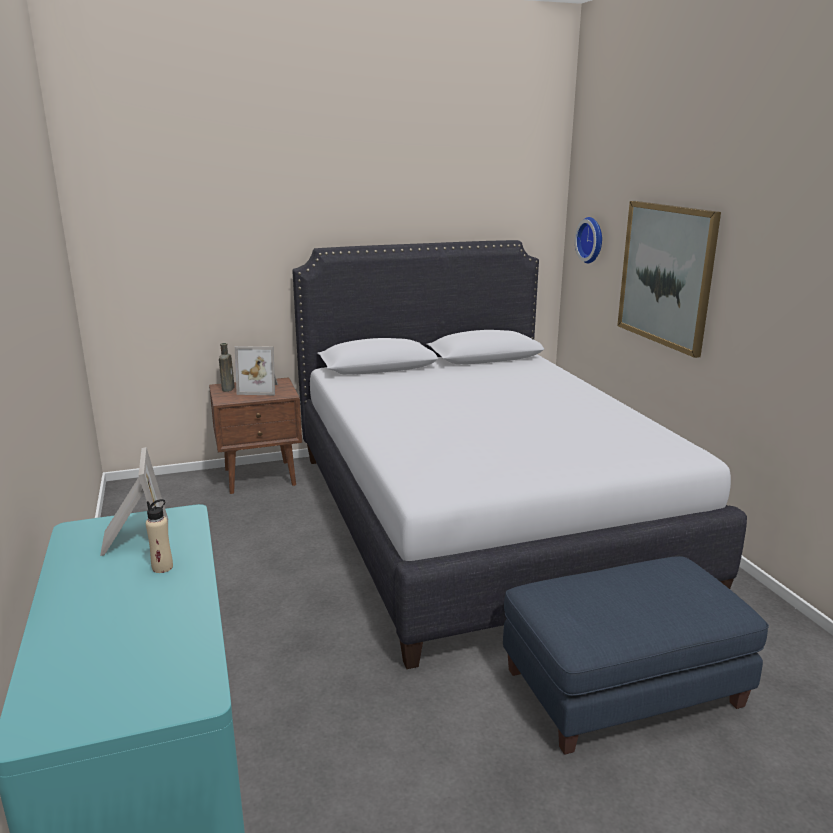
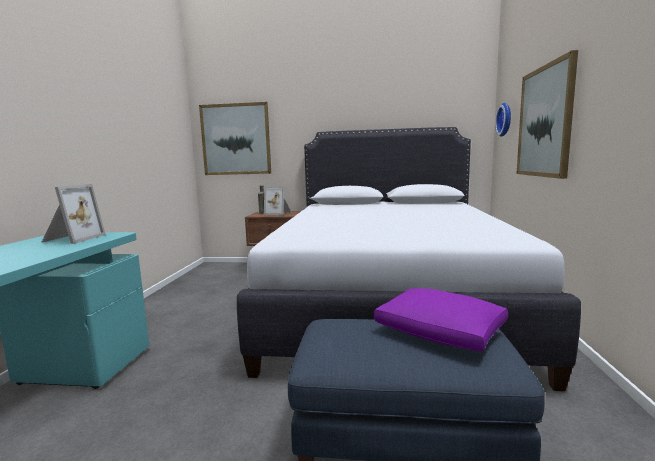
camera: 25 degrees right, 10 degrees down
(162, 260) = (236, 139): none -> picture
(162, 567) = (53, 248): beige bottle -> none
(655, 579) = (441, 332): none -> purple pillow

